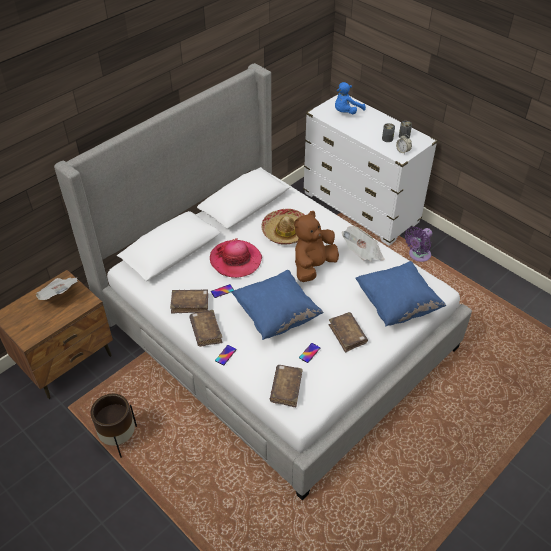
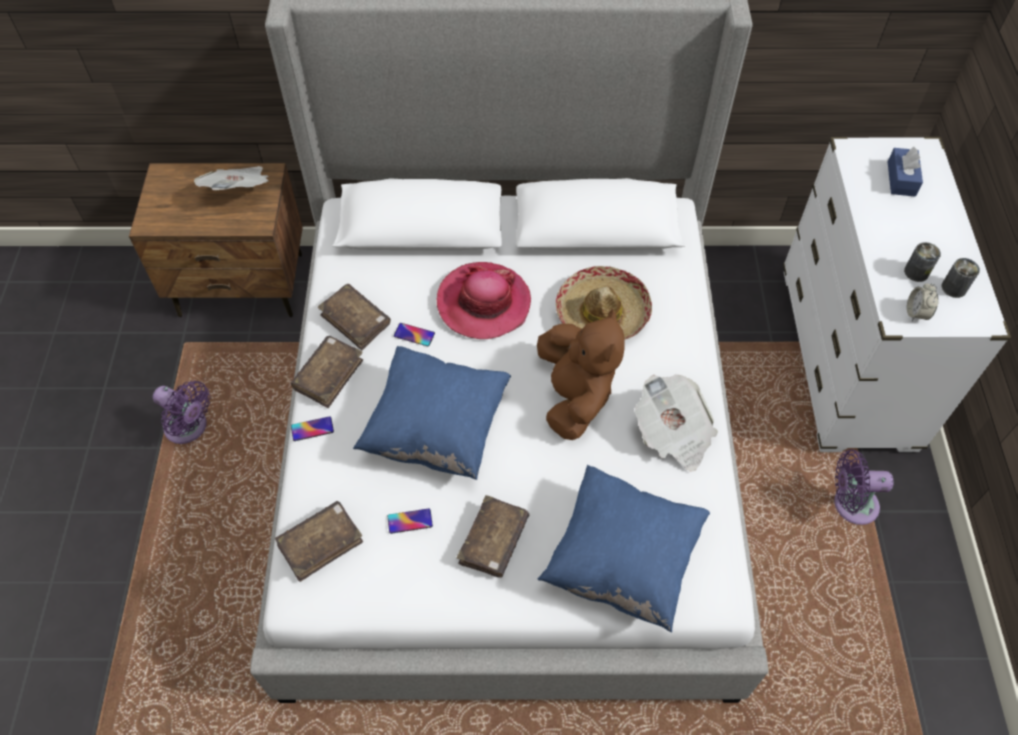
camera: 45 degrees right, 10 degrees up
(119, 439) = (189, 428): brown planter -> purple fan
(313, 266) = (575, 396): brown plush toy -> brown plush toy turned 90 degrees clockwise
(346, 112) = (901, 179): blue plush toy -> blue tissue box

